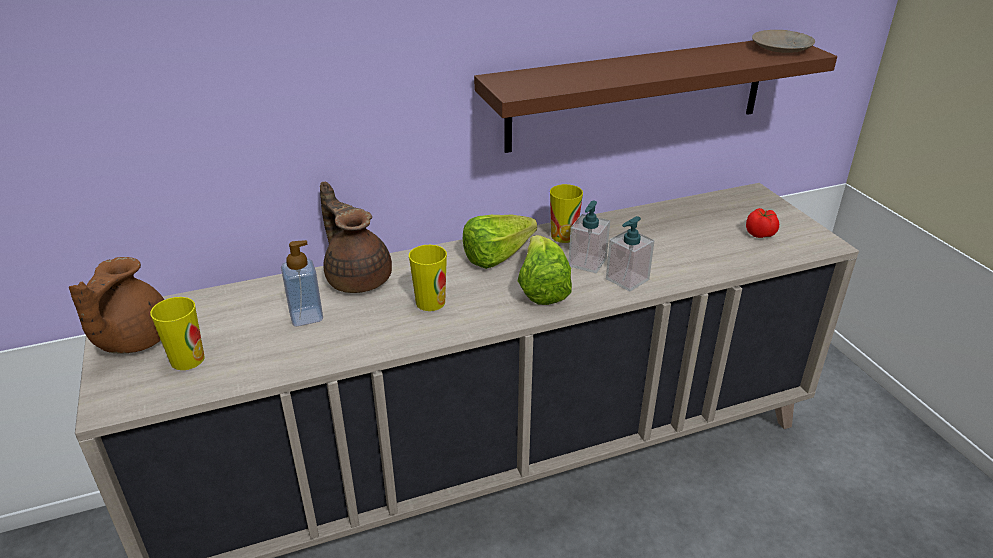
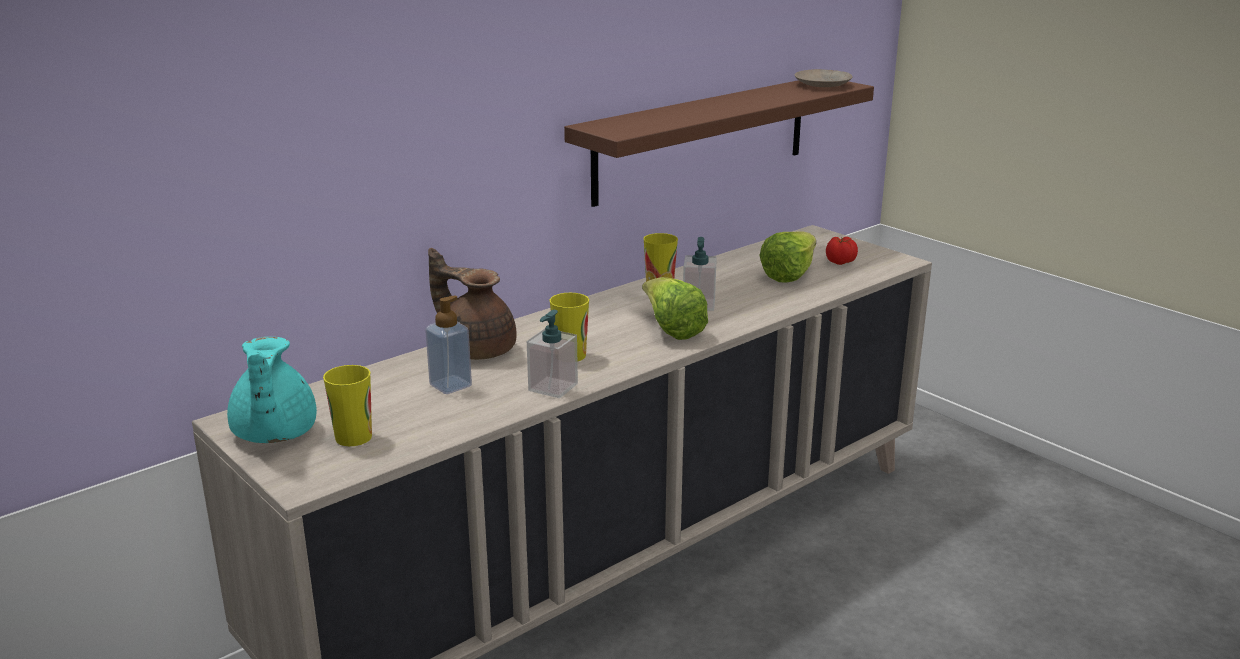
camera: 20 degrees left, 10 degrees down
(132, 340) = (273, 434): brown teapot -> turquoise teapot
(503, 256) = (613, 311): lettuce -> lettuce (794, 273)
(627, 279) = (745, 311): soap dispenser -> soap dispenser (553, 387)

